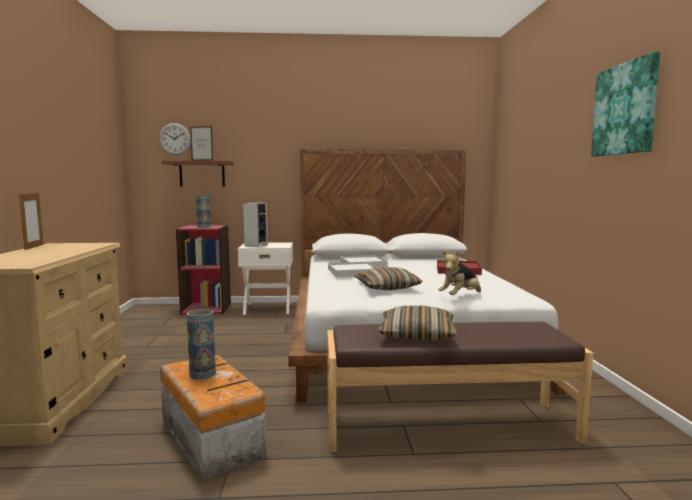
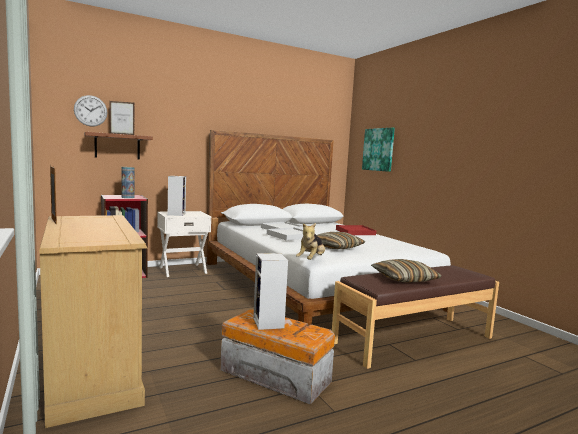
camera: 25 degrees left, 0 degrees up
(202, 373) = (269, 323): vase -> speaker
(460, 297) = (393, 251): plush toy -> plush toy (311, 260)
(625, 109) = (480, 129): picture -> picture (378, 149)

